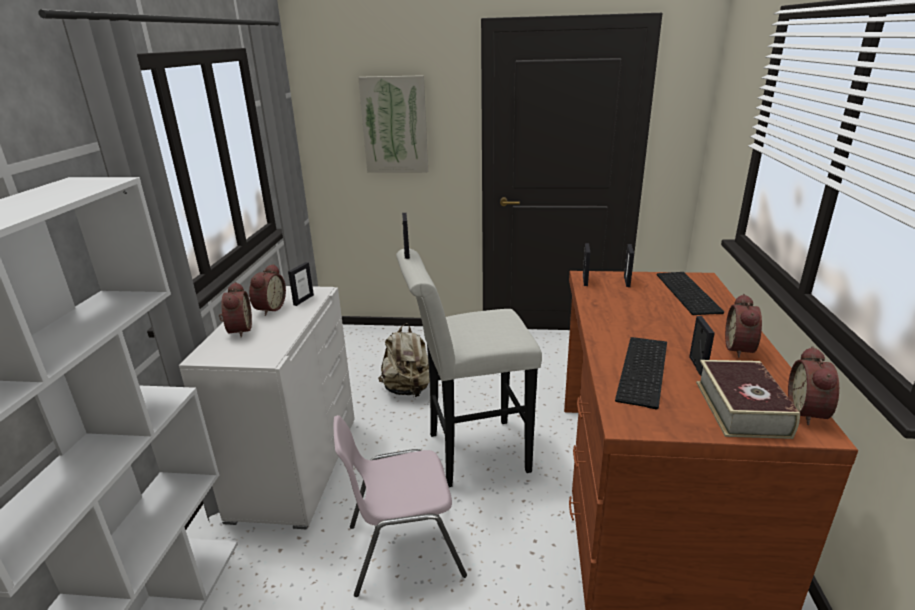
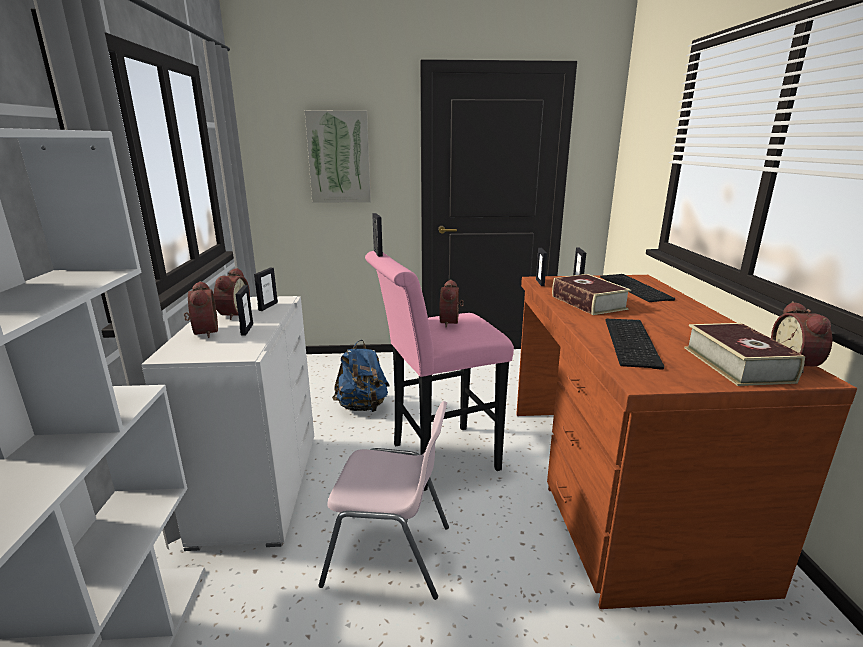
camera: 10 degrees left, 5 degrees down
(403, 549) = (390, 555): pink chair -> pink chair turned 150 degrees counterclockwise
(408, 390) = (363, 407): beige backpack -> blue backpack
(469, 453) = (437, 458): white stool -> pink stool
(624, 312) = (588, 302): none -> book
(697, 366) = (677, 336): picture frame -> picture frame (247, 329)
(741, 349) = (707, 323): alarm clock -> alarm clock (451, 322)

